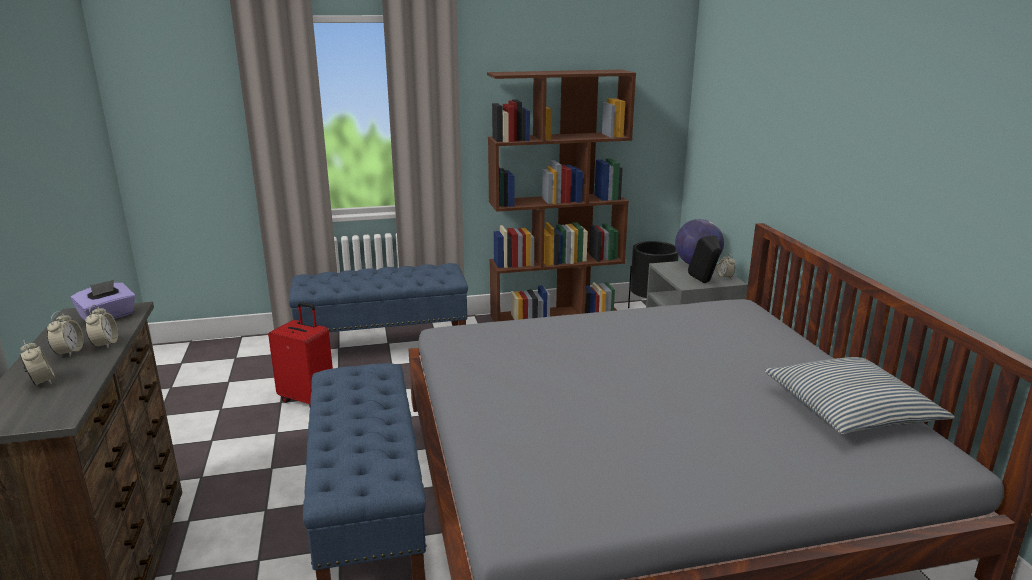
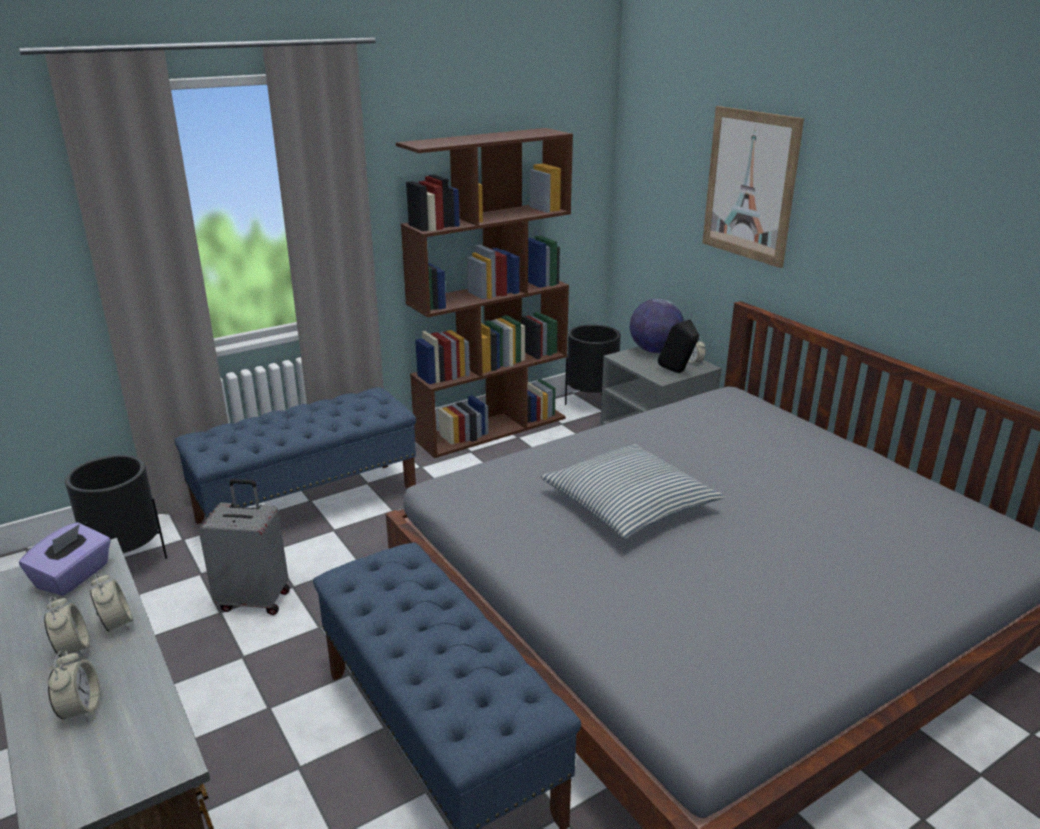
camera: 20 degrees left, 5 degrees up
(42, 382) = (80, 709): alarm clock -> alarm clock turned 45 degrees clockwise
(244, 361) = (128, 563): none -> black planter
(308, 399) = (255, 599): red suitcase -> grey suitcase
(775, 119) = (750, 185): none -> picture
(849, 409) = (913, 503): pillow -> pillow (629, 504)

